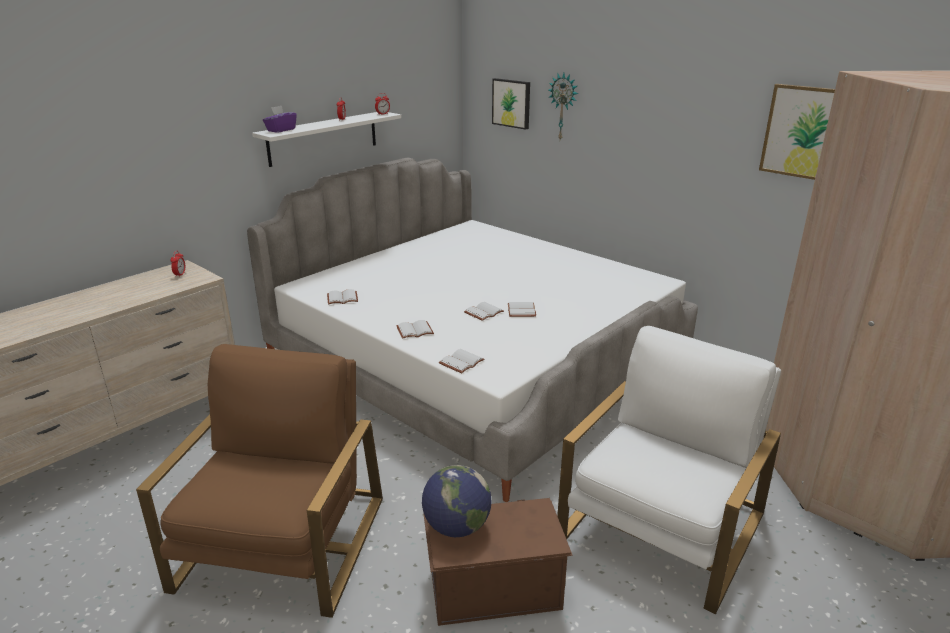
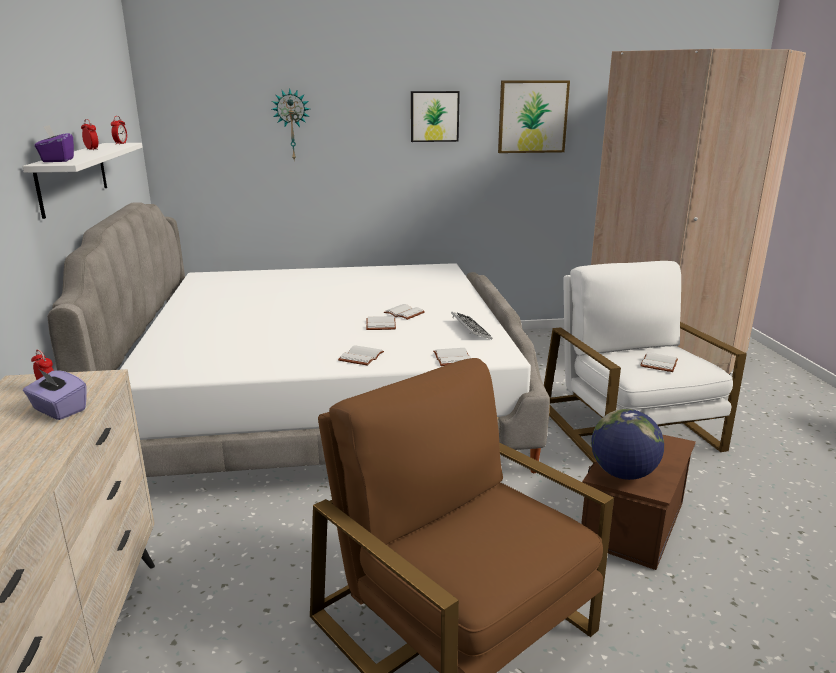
camera: 50 degrees left, 5 degrees down
(158, 288) = (59, 410): none -> purple tissue box
(342, 299) = (224, 365): white book -> white book (660, 364)
(512, 103) = (221, 129): picture -> picture (434, 116)
(532, 346) = (470, 329): none -> keyboard

